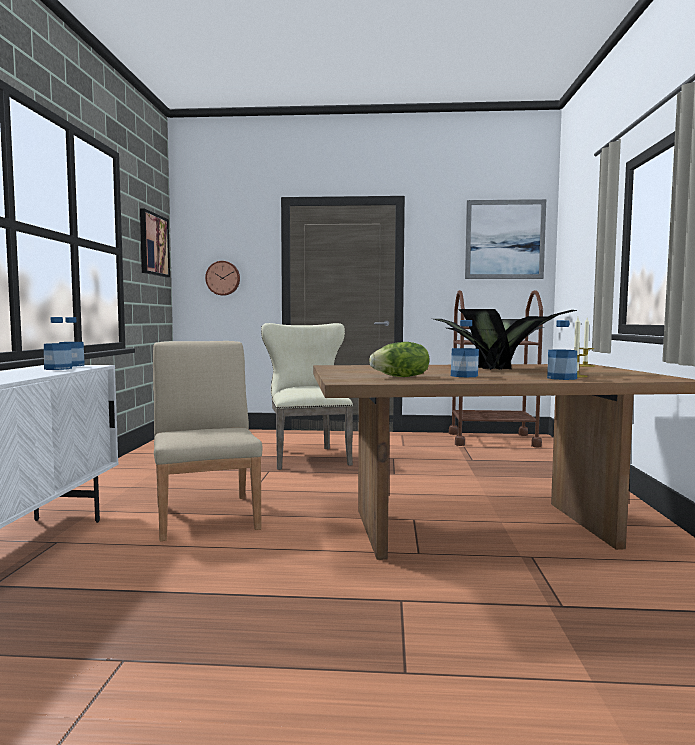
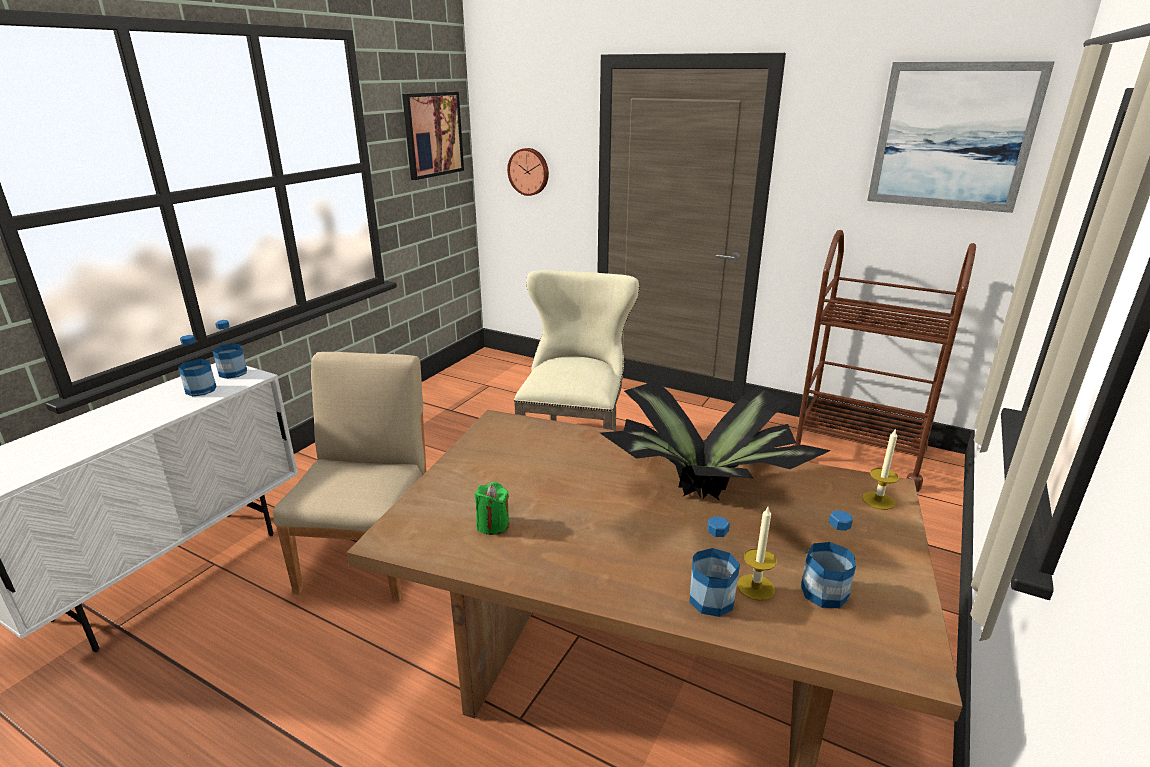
camera: 25 degrees right, 20 degrees up
(401, 377) = (493, 525): lettuce -> green candle
(464, 376) = (586, 538): bottle -> bottle (824, 592)

